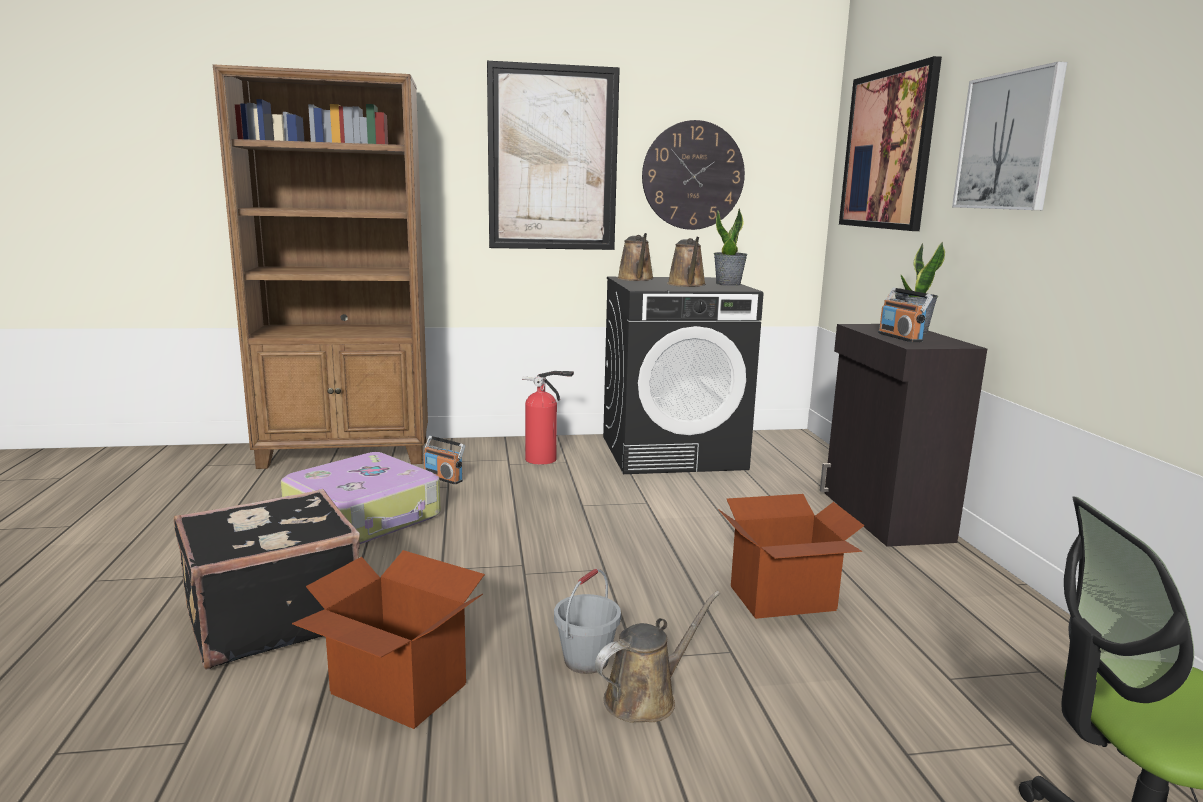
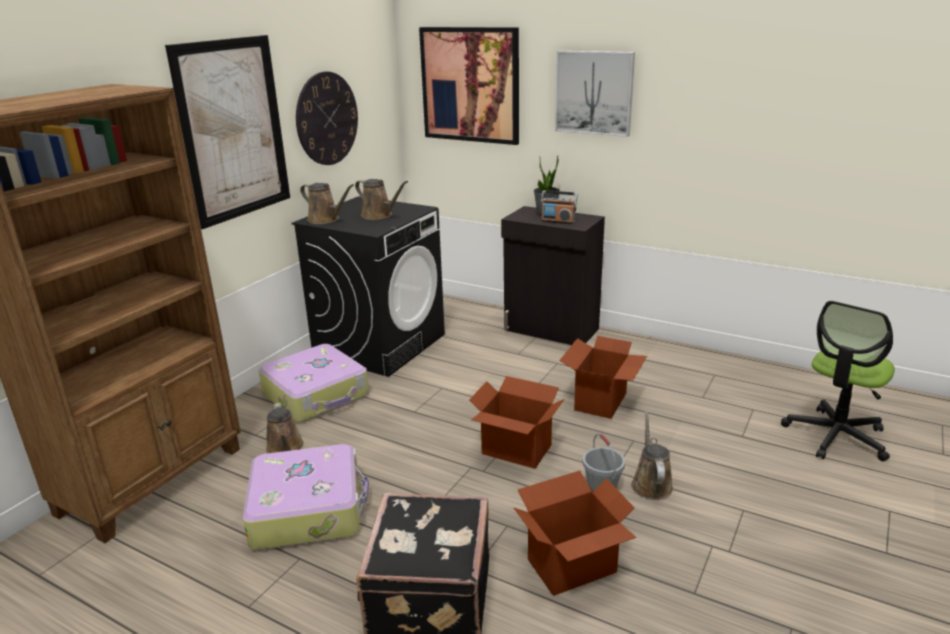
camera: 50 degrees left, 10 degrees up
(443, 478) = (285, 449): radio -> brown watering can
(544, 459) = (317, 394): fire extinguisher -> suitcase
(589, 579) = (516, 450): none -> cardboard box
(728, 284) = (394, 205): potted plant -> none

